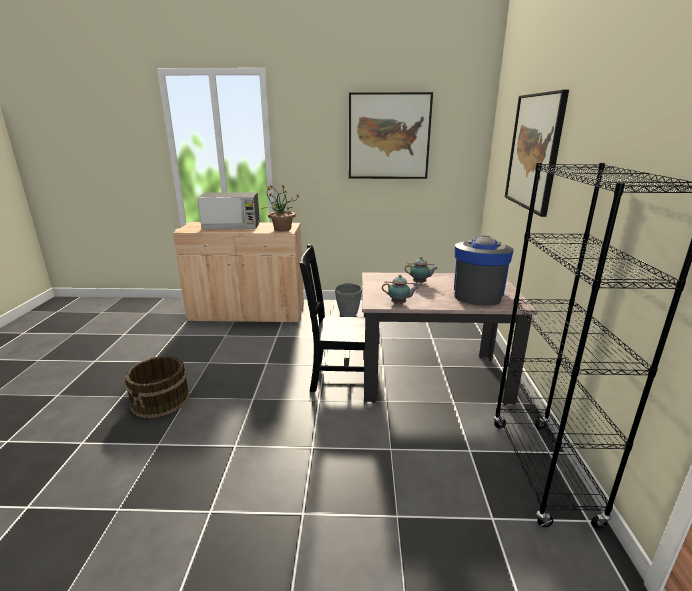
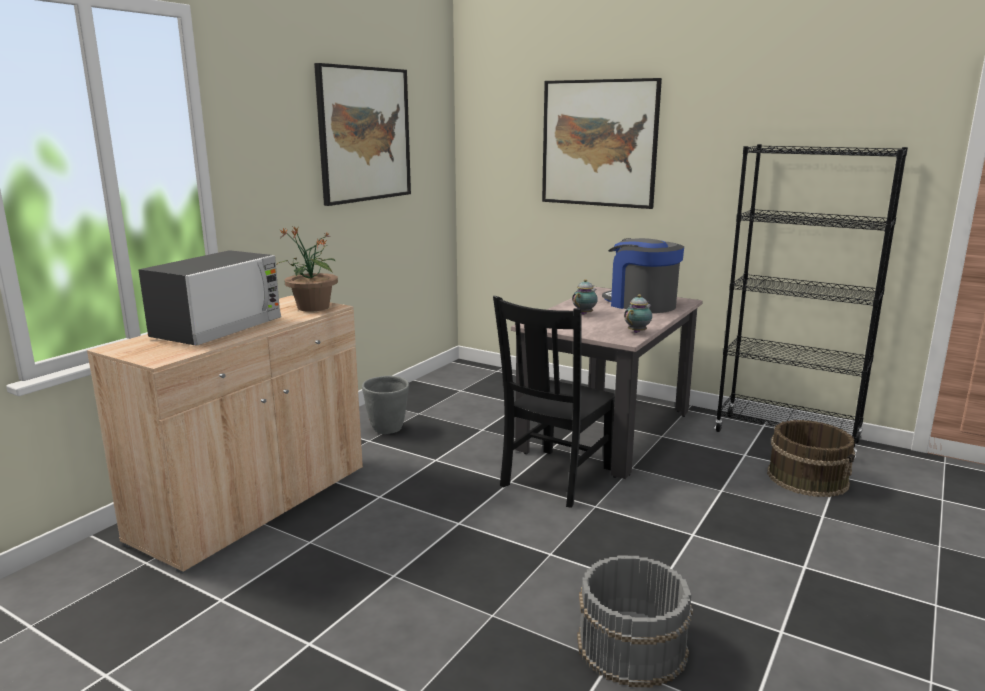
camera: 60 degrees left, 5 degrees down
(161, 400) = (476, 645): brown bucket -> brown bucket (808, 478)
(174, 448) = (630, 646): none -> grey bucket

